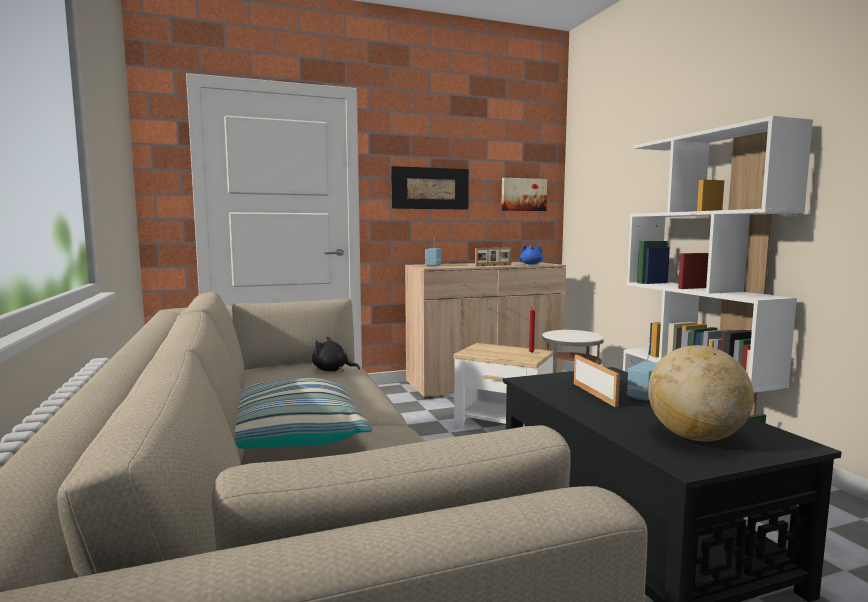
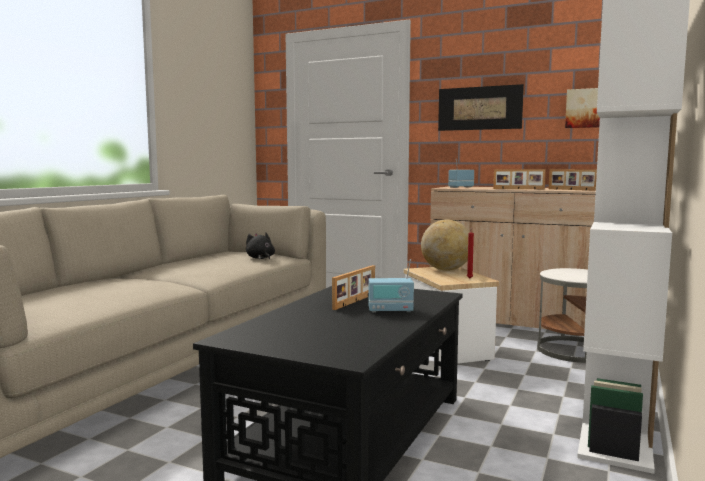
camera: 45 degrees right, 0 degrees up
(290, 439) = (128, 279): pillow -> none
(531, 264) = (571, 190): blue plush toy -> picture frame
(696, 437) = (300, 334): globe -> globe (446, 270)

